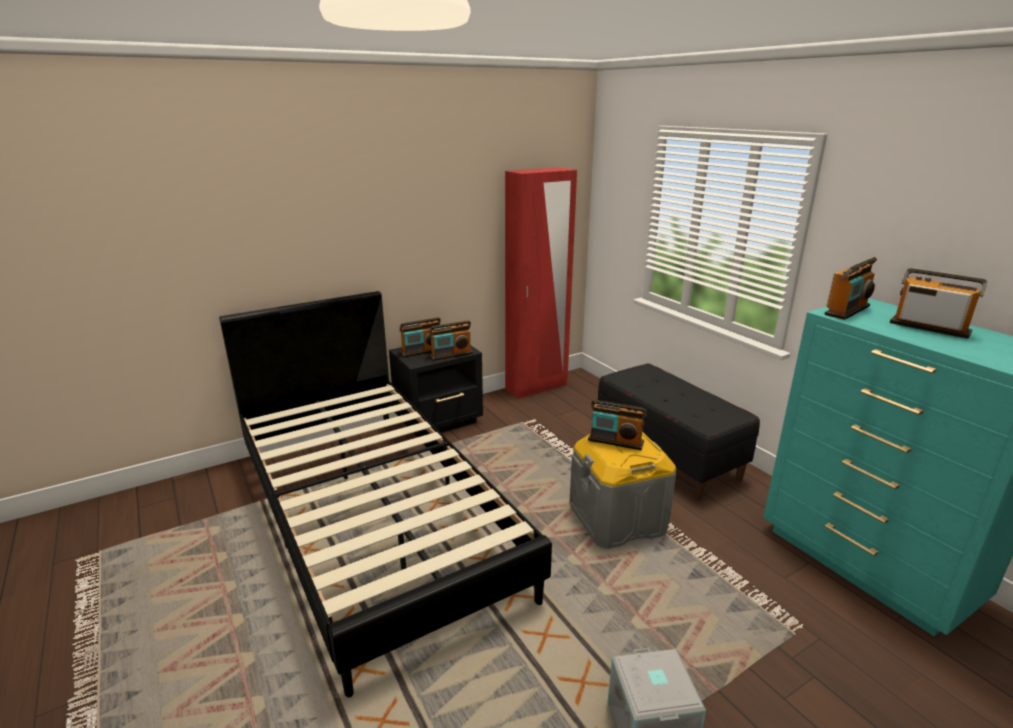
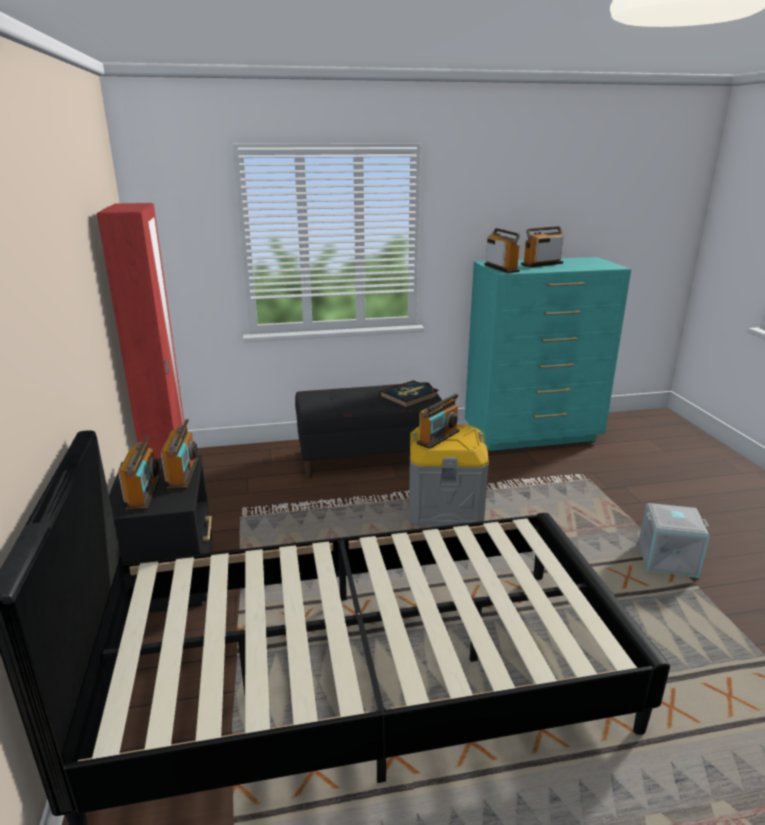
camera: 70 degrees left, 0 degrees up
(704, 413) = (409, 396): none -> book

